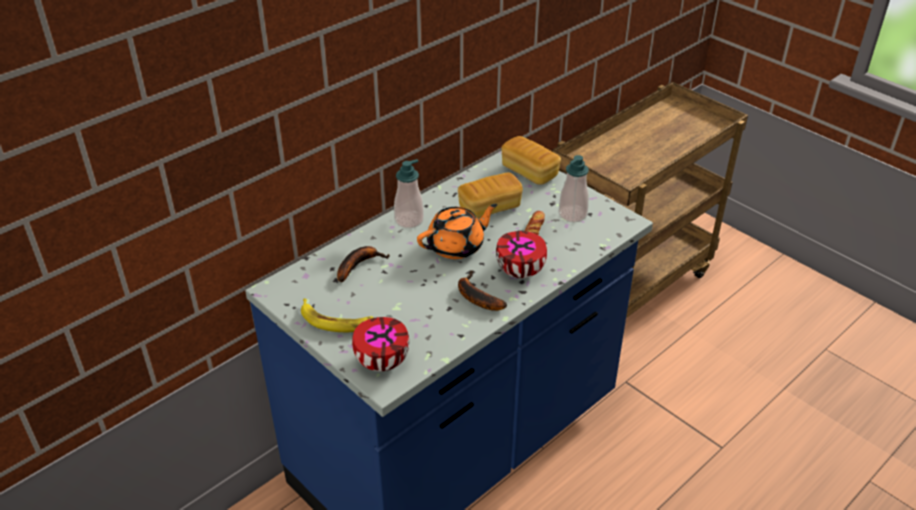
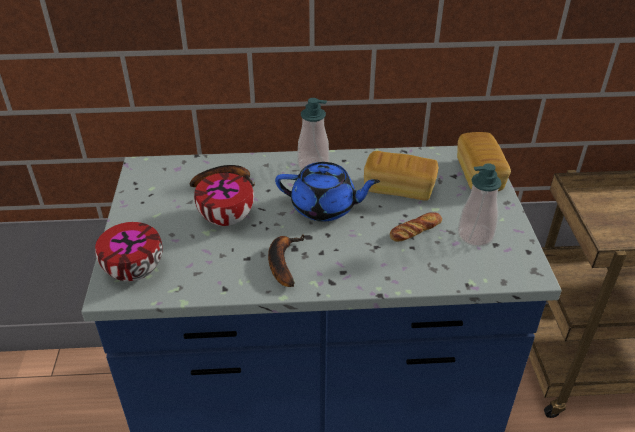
camera: 40 degrees right, 0 degrees up
(335, 320) = (149, 216): banana -> none
(457, 246) = (325, 207): orange teapot -> blue teapot
(521, 272) = (354, 262): bowl -> bowl (226, 219)

